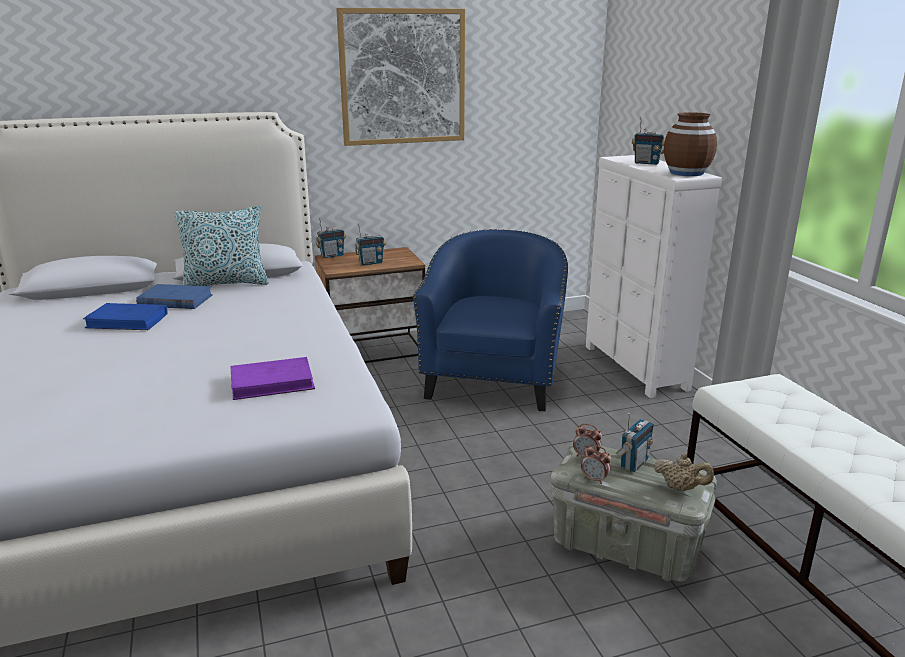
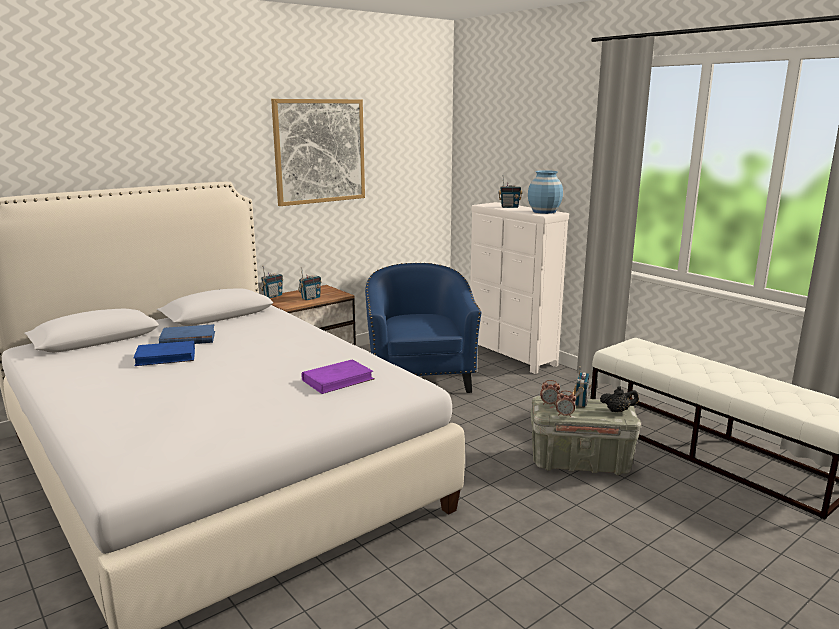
camera: 20 degrees left, 5 degrees down
(226, 283) = (216, 323): pillow -> none
(680, 488) = (618, 411): beige teapot -> black teapot
(686, 173) = (544, 211): brown vase -> blue vase

